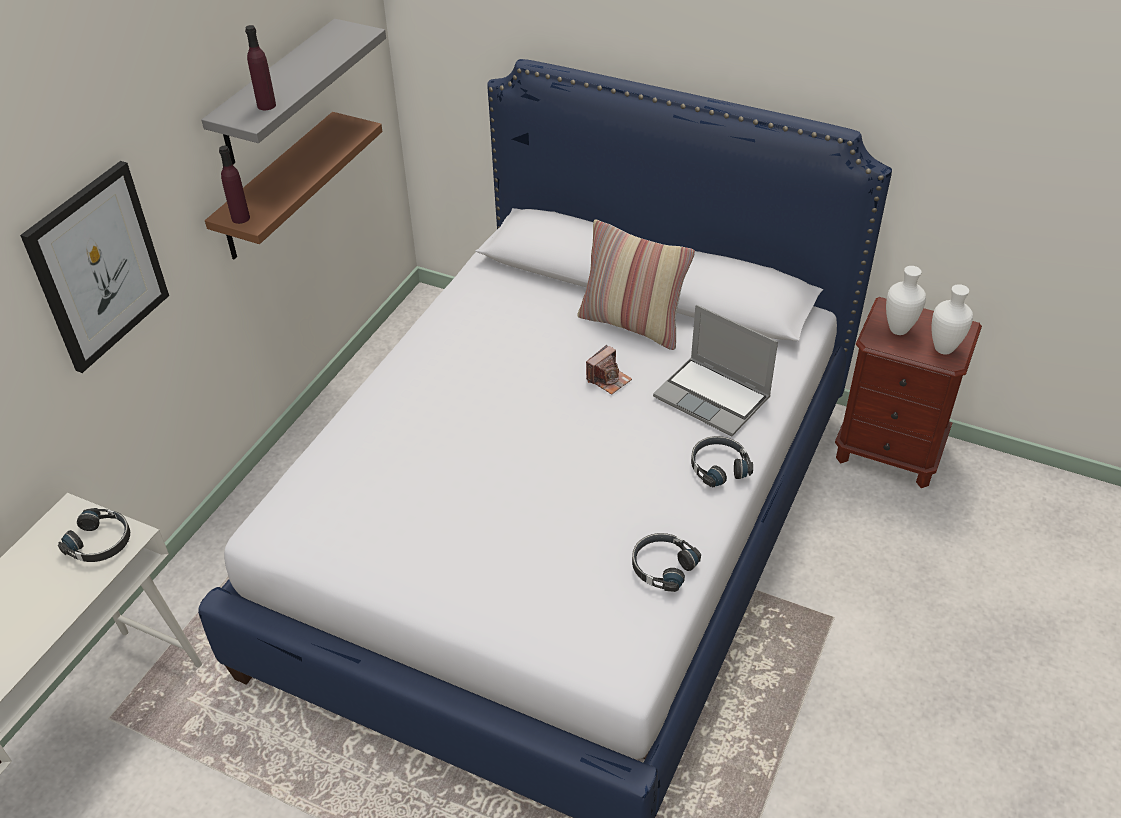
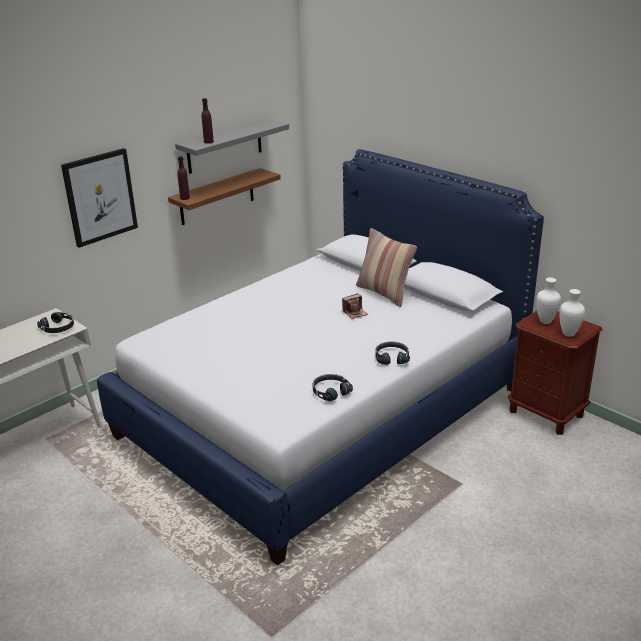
camera: 20 degrees right, 15 degrees down
(714, 398) = (409, 329): laptop -> none

